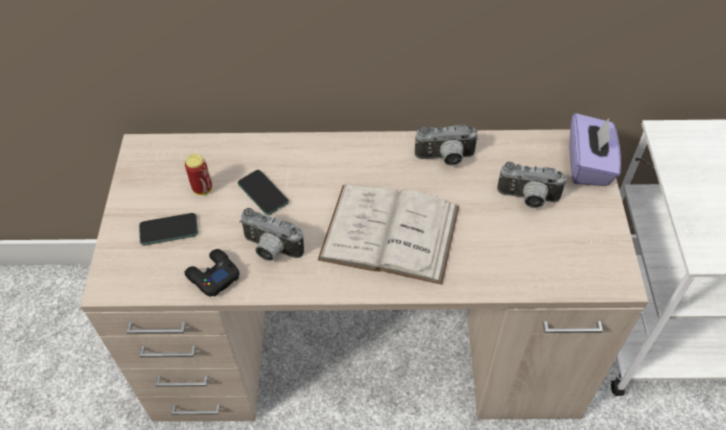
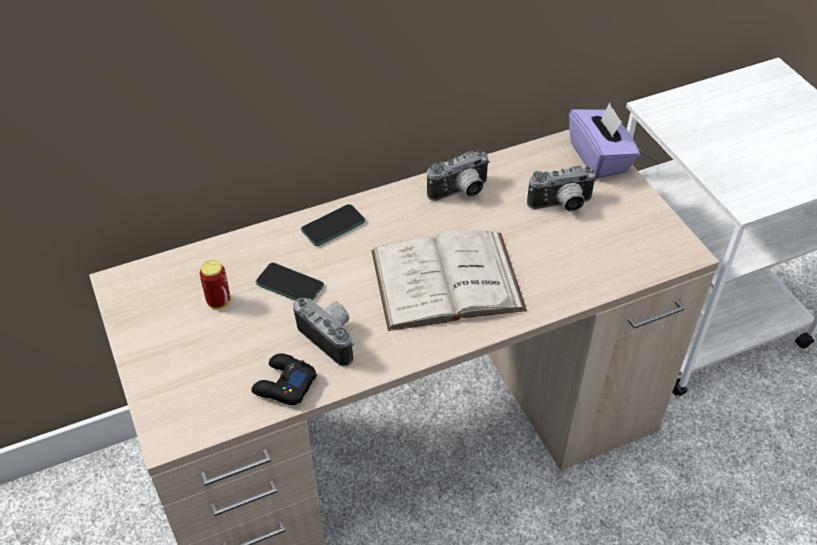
camera: 25 degrees left, 5 degrees down
(169, 230) = (205, 355): phone -> phone (333, 226)
(270, 250) = (331, 337): camera -> camera turned 135 degrees counterclockwise

